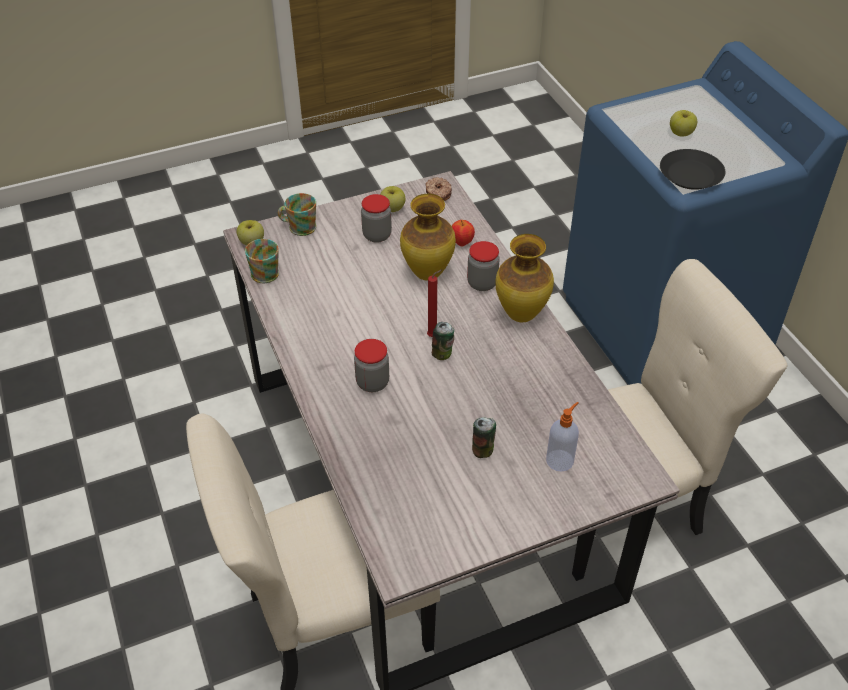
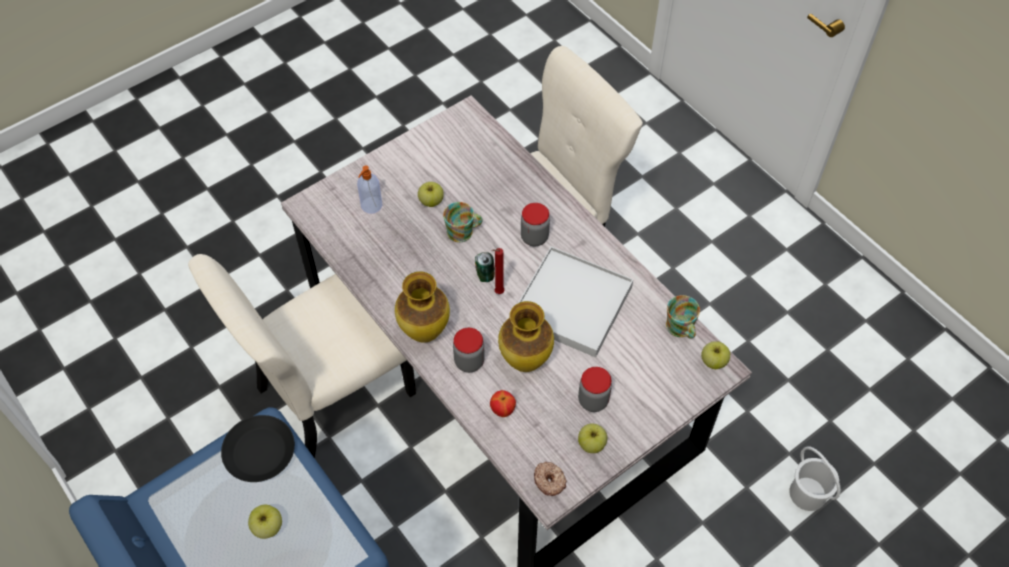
camera: 165 degrees right, 10 degrees up
(185, 331) = (808, 493): none -> white bucket
(299, 227) = (677, 393): mug -> mug (463, 232)
(361, 311) = (571, 304): none -> white tray
(483, 449) = (431, 201): can -> apple

